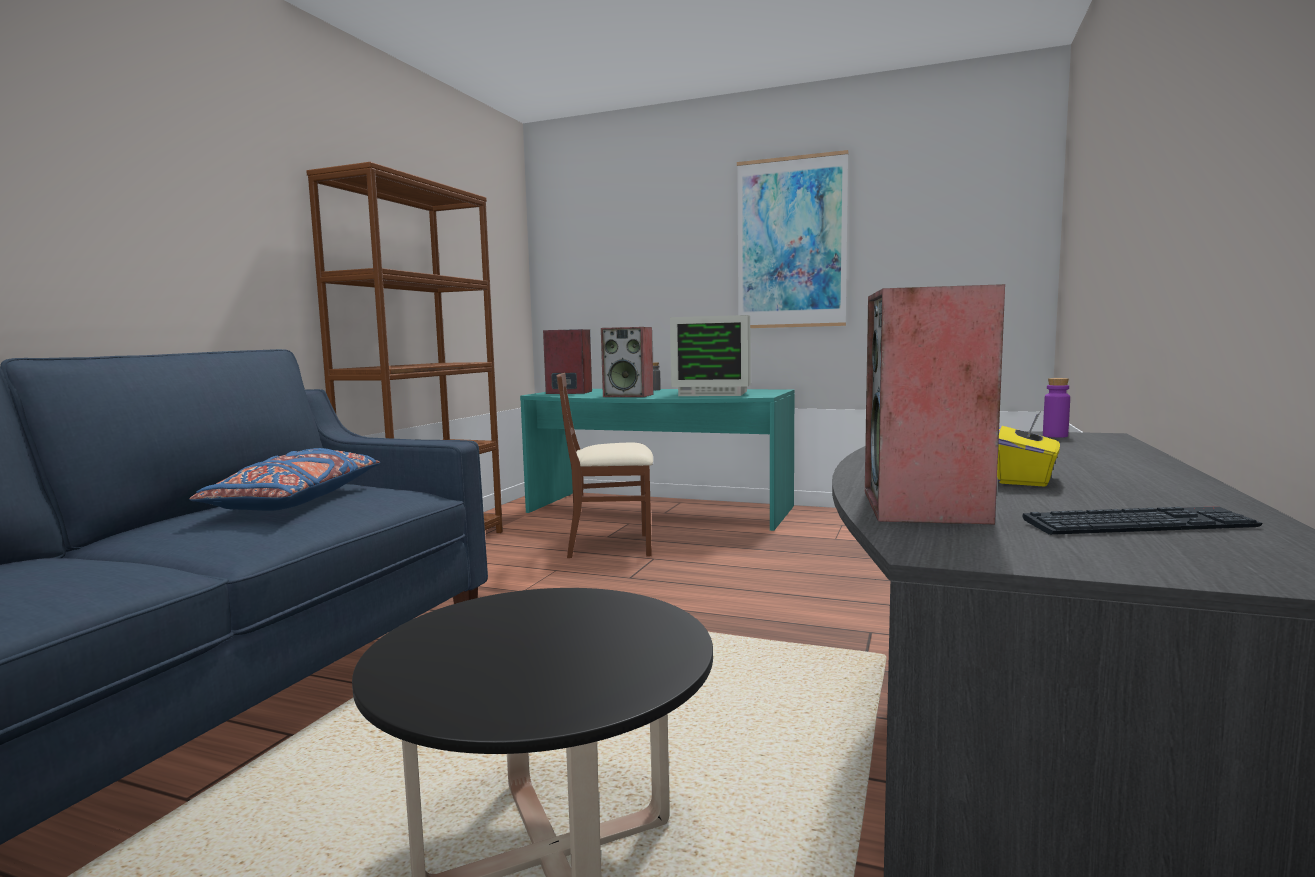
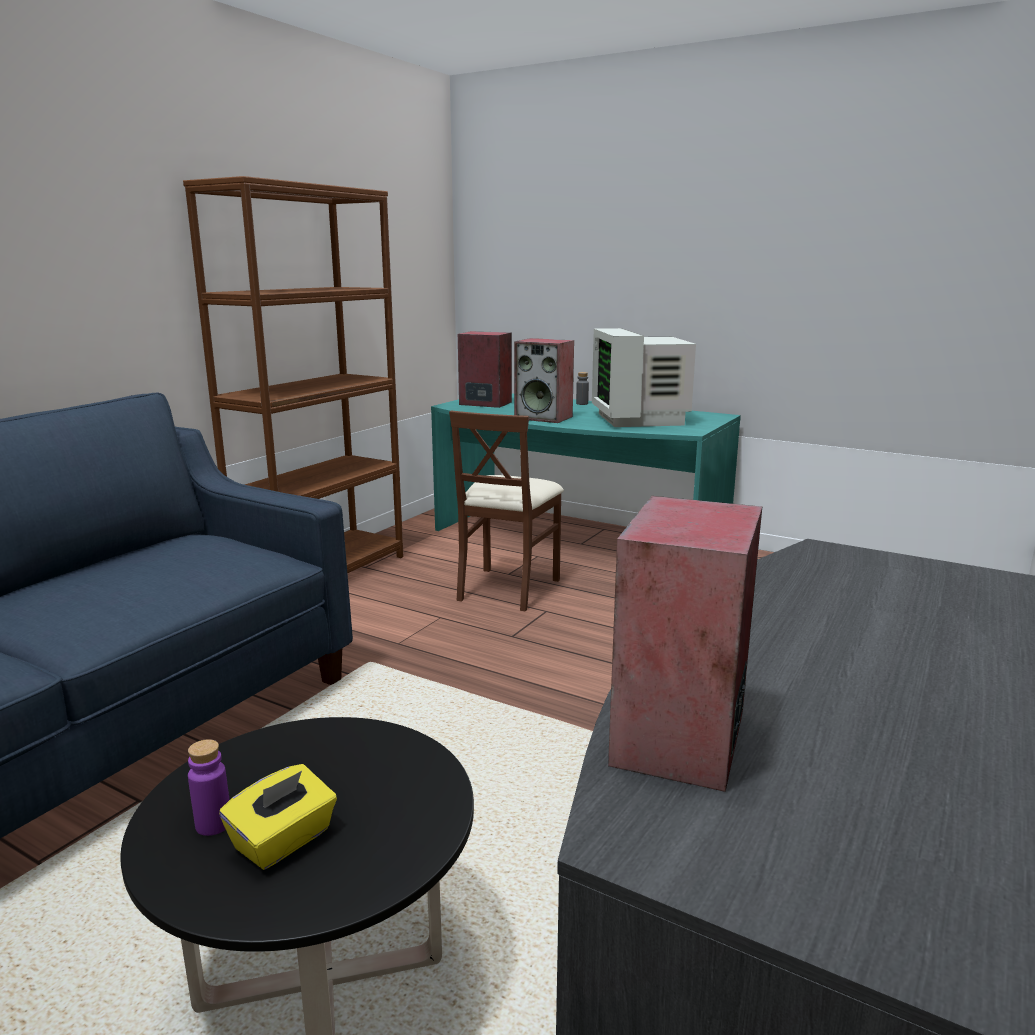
camera: 10 degrees right, 10 degrees up
(297, 501) = (153, 569): blue pillow -> none
(610, 546) = (507, 588): brown chair -> brown chair turned 75 degrees counterclockwise
(713, 393) = (640, 419): monitor -> monitor turned 60 degrees clockwise
(791, 243) = (751, 239): picture -> none
(1025, 479) = (837, 689): yellow tissue box -> yellow tissue box (284, 840)
(1055, 436) = (959, 577): purple bottle -> purple bottle (213, 824)
(1139, 525) = (881, 818): keyboard -> none

